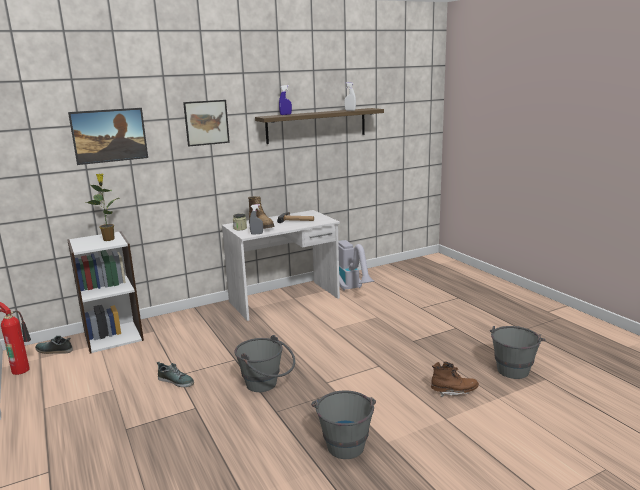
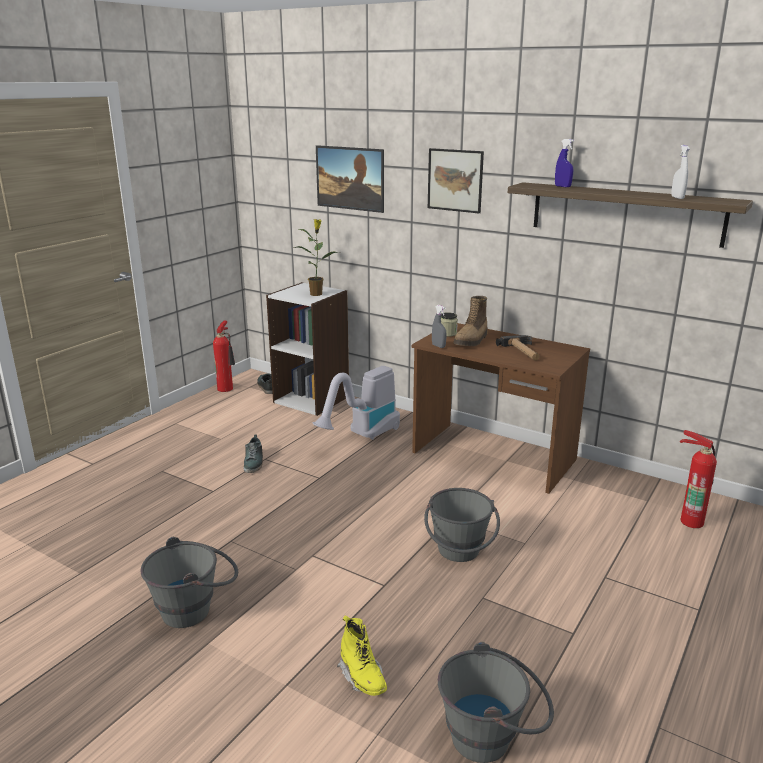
camera: 60 degrees right, 5 degrees up
(267, 385) = (279, 516): grey bucket -> grey bucket (459, 555)
(285, 300) = (493, 457): white desk -> brown desk
(352, 289) = (590, 495): vacuum cleaner -> vacuum cleaner (362, 436)
(395, 277) = (690, 520): none -> fire extinguisher
(454, 392) = (362, 677): brown boot -> yellow boot

